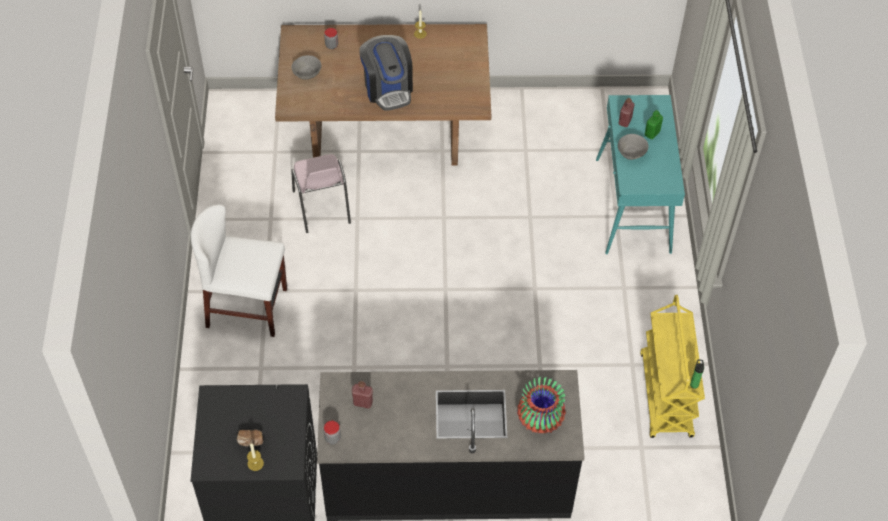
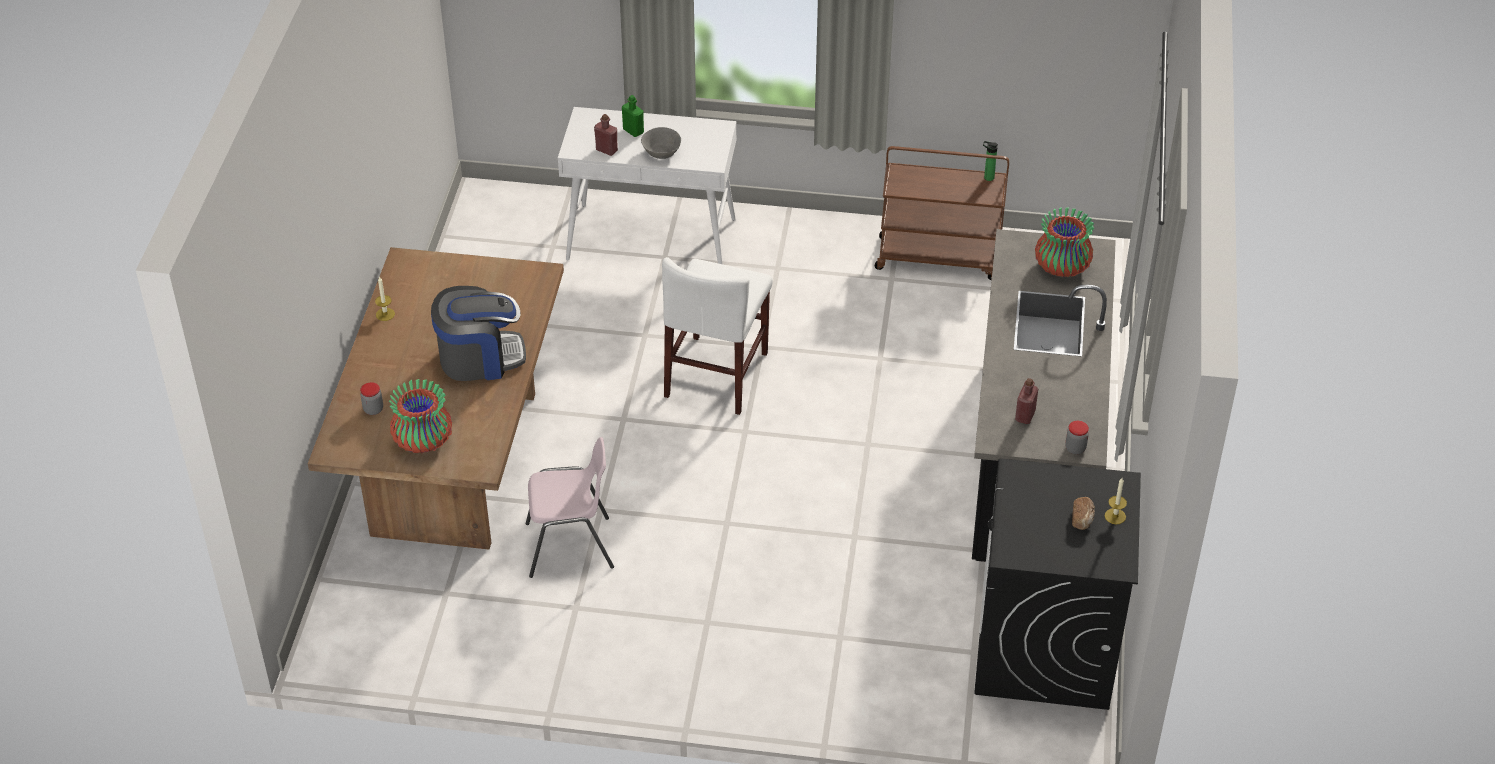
camera: 80 degrees left, 10 degrees down
(247, 307) = (732, 646): white chair -> white chair (716, 374)
(307, 74) = (422, 441): grey bowl -> vase
(633, 206) = (652, 239): turquoise console table -> white console table
(666, 396) = (939, 258): yellow cart -> brown cart

